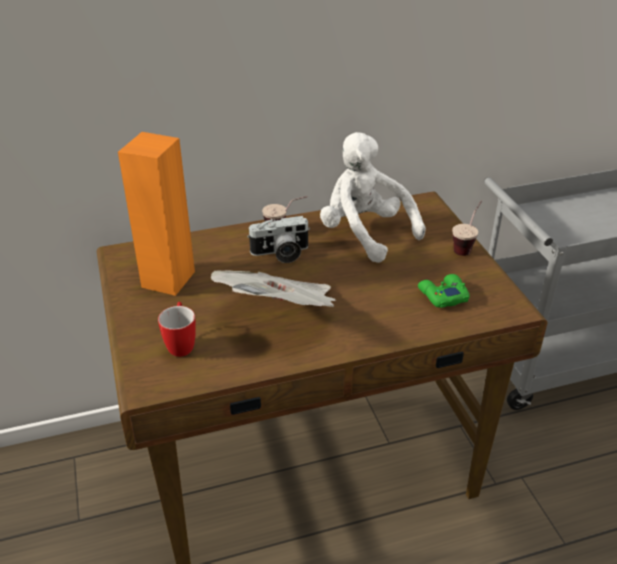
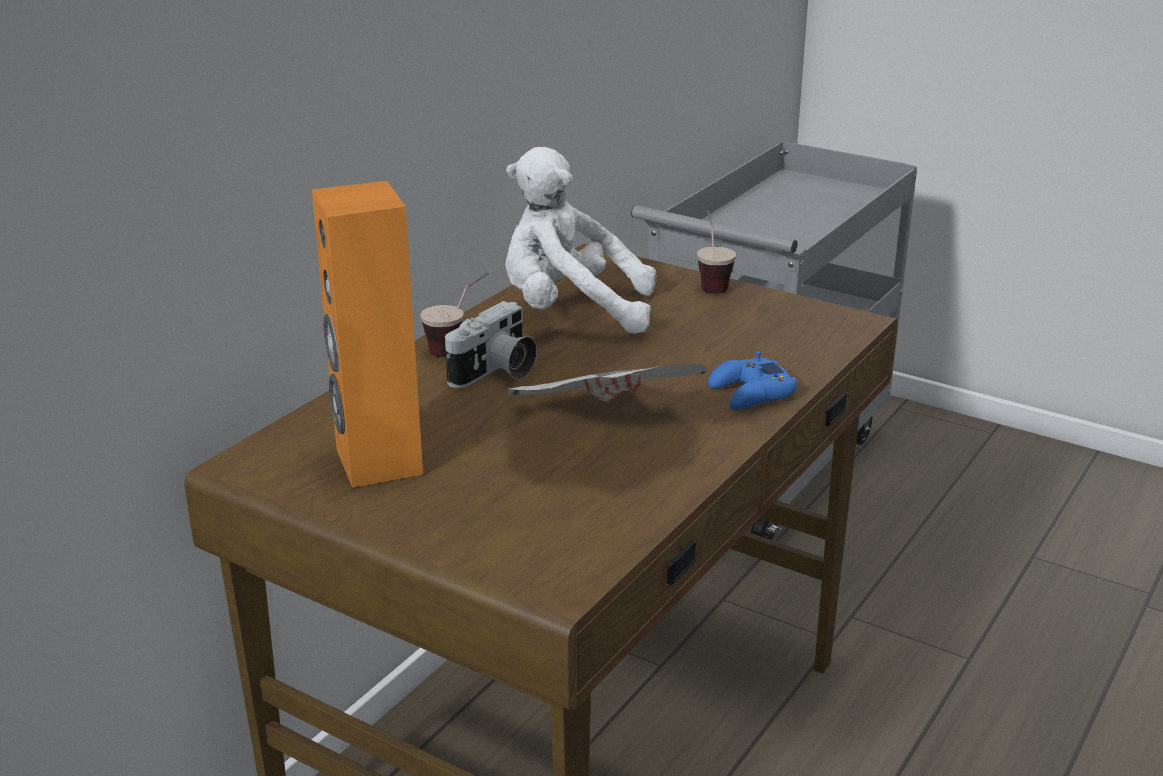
camera: 40 degrees left, 10 degrees down
(181, 344) = (526, 519): mug -> none
(384, 328) = (751, 393): none -> blue game controller
(442, 295) = (762, 337): green game controller -> none

